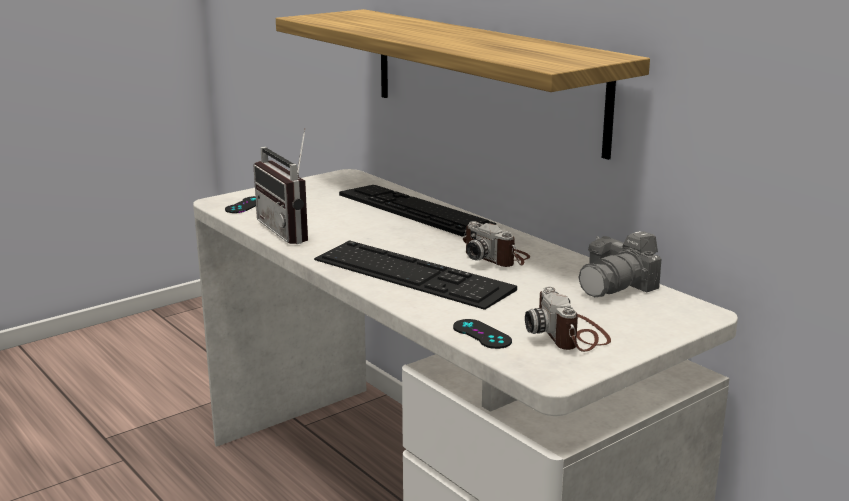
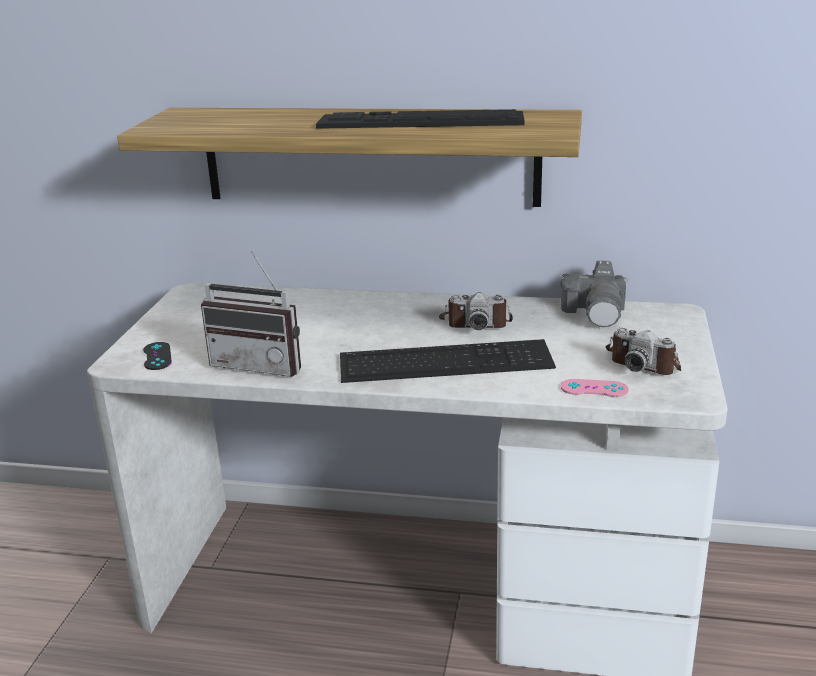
camera: 40 degrees left, 5 degrees up
(414, 209) = (324, 304): keyboard -> keyboard (421, 120)
(482, 334) = (594, 388): black game controller -> pink game controller

